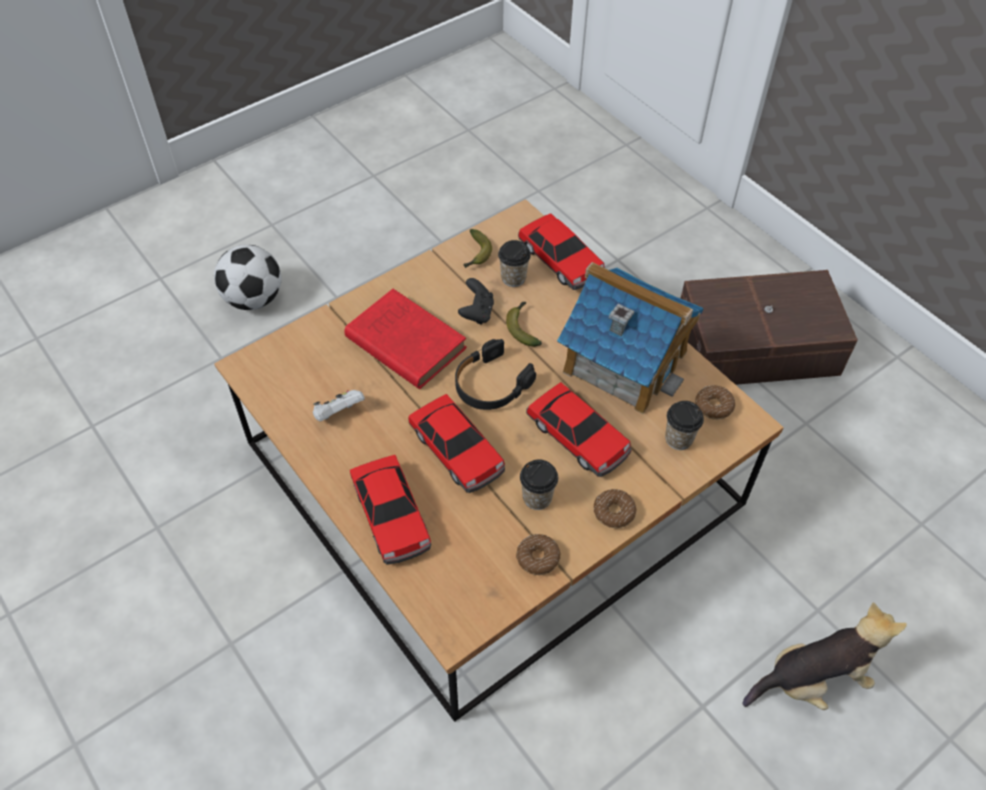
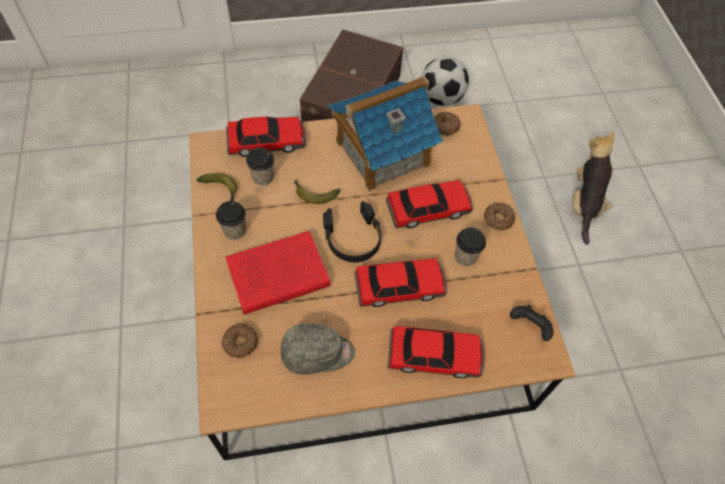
camera: 65 degrees left, 5 degrees up
(254, 299) = (70, 393): football -> football (441, 98)
(338, 414) = (318, 353): white game controller -> grey cap
(477, 313) = (280, 215): black game controller -> black game controller (529, 327)
(538, 558) = (513, 279): donut -> donut (240, 343)
(678, 439) = (460, 157): cup -> cup (234, 231)

